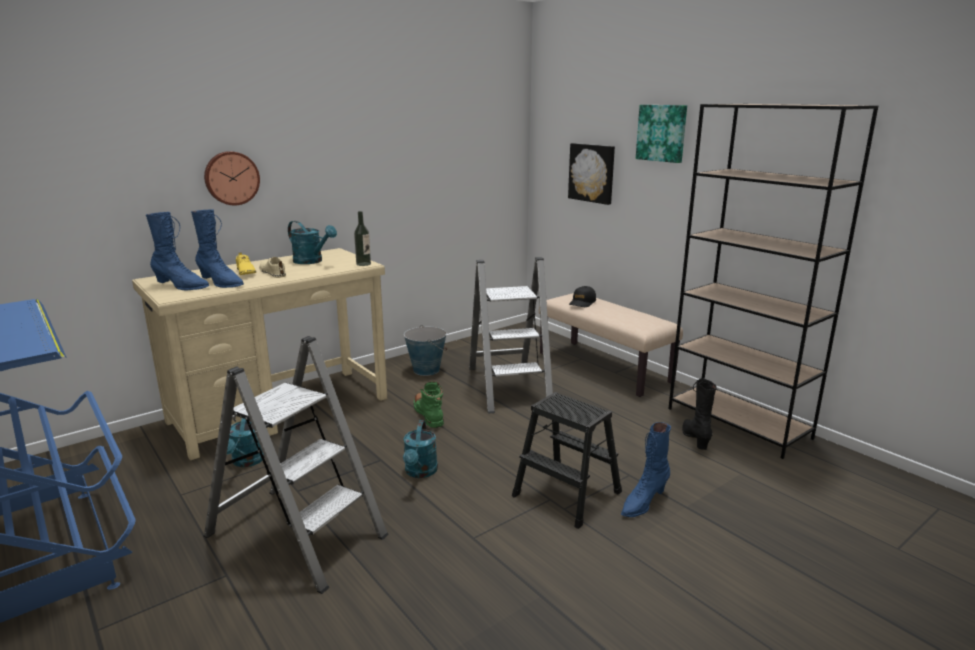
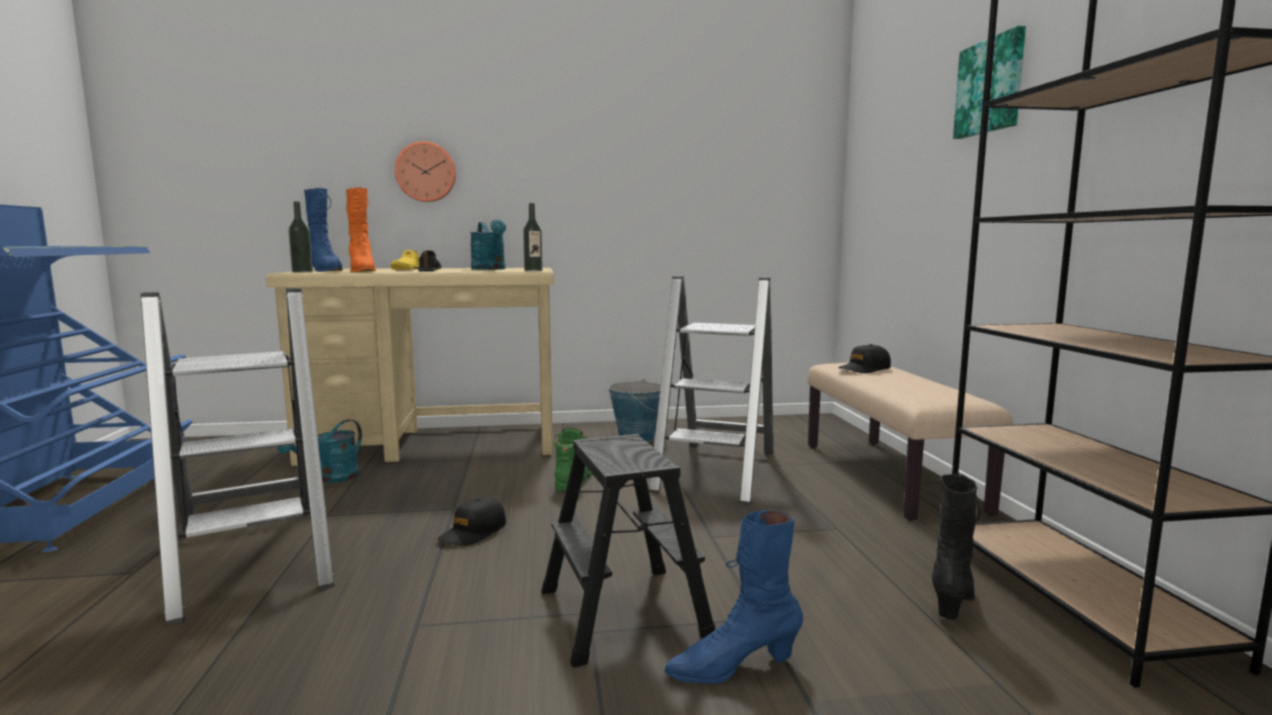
camera: 30 degrees right, 10 degrees down
(176, 294) = (302, 272): none -> bottle
(220, 283) = (362, 271): blue boot -> orange boot
(273, 272) = (430, 270): beige shoe -> black shoe
(420, 472) = (473, 532): turquoise watering can -> black cap
(592, 173) = (906, 180): picture -> none

